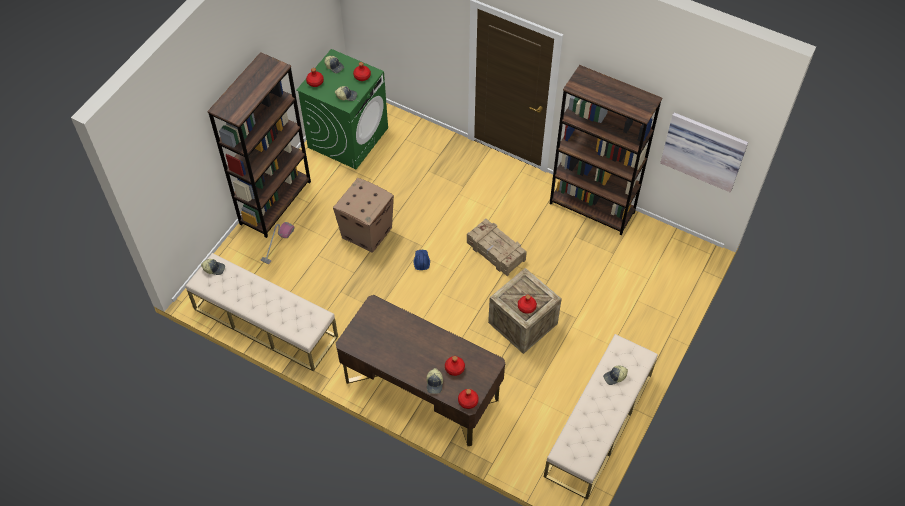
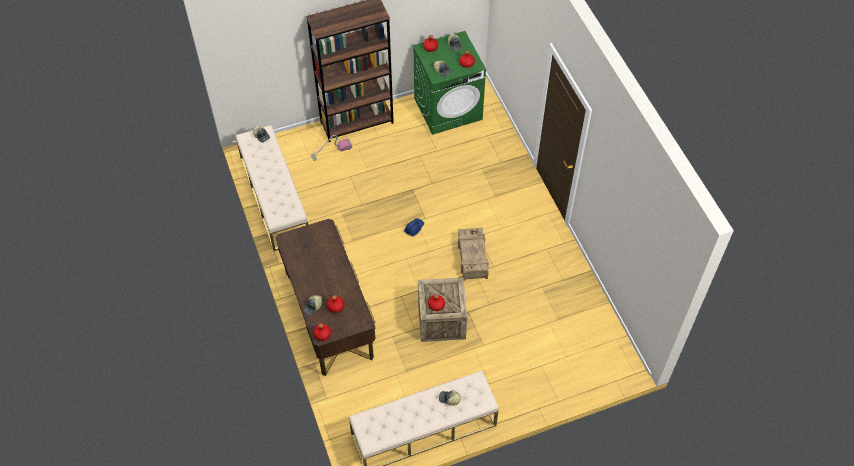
camera: 40 degrees right, 0 degrees up
(367, 232) = (397, 183): cardboard box -> none
(592, 208) = (576, 275): brown bookcase -> none
(704, 149) = (650, 274): picture -> none

